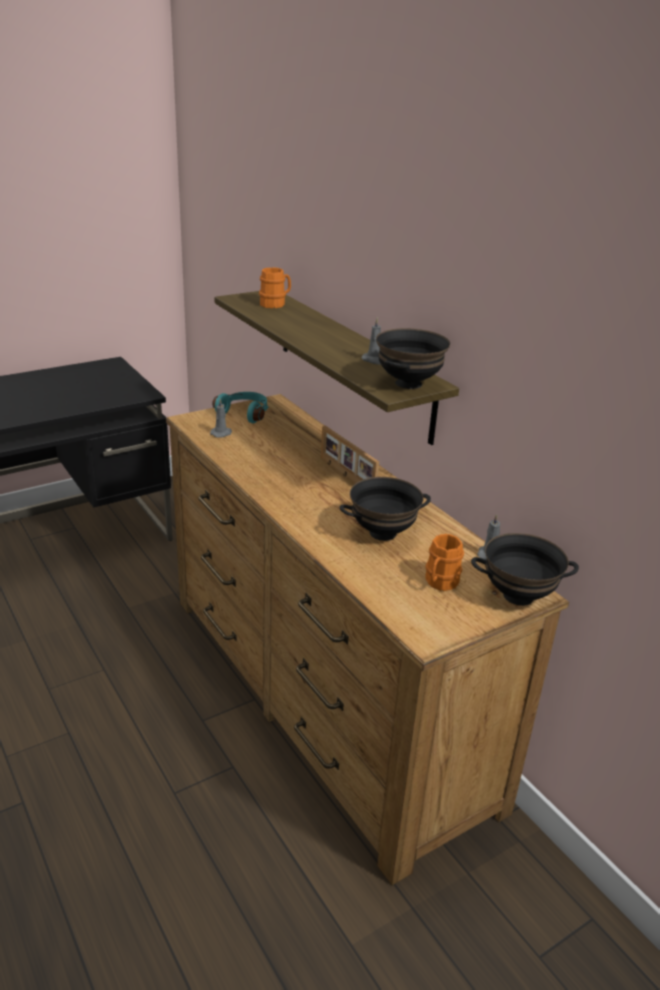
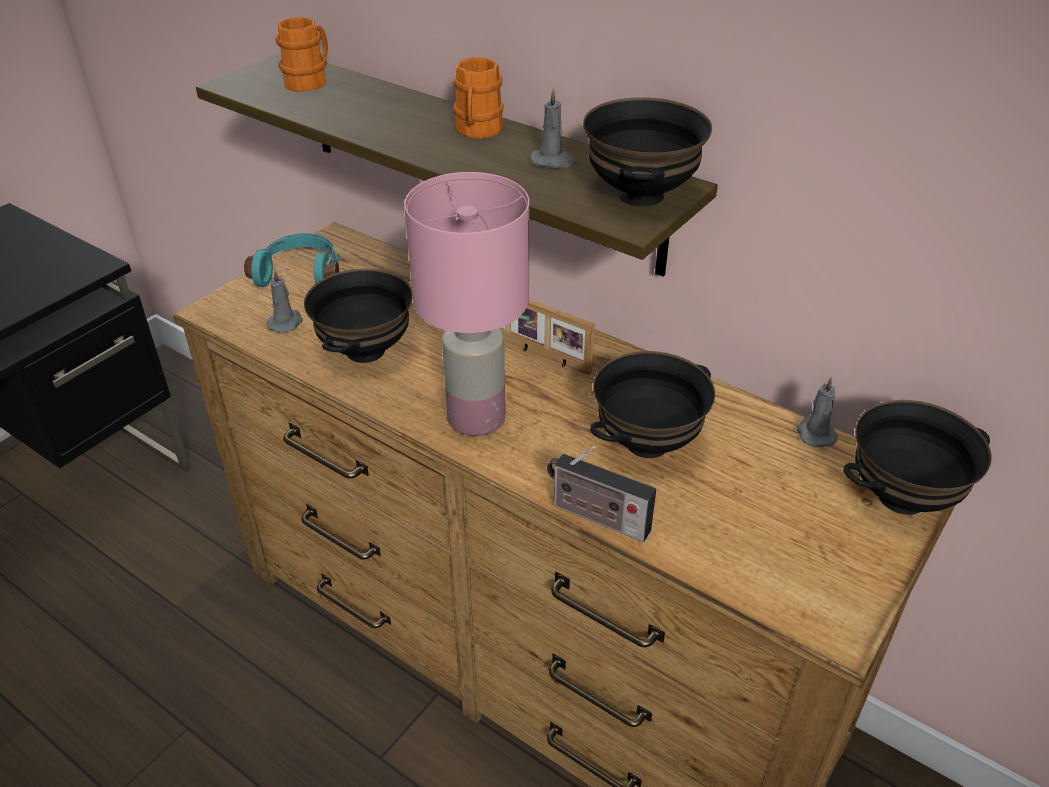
camera: 20 degrees left, 10 degrees up
(255, 456) = (366, 351): none -> black bowl
(293, 499) = (475, 419): none -> pink table lamp
(327, 556) = (596, 517): none -> radio
(439, 583) = (785, 511): orange mug -> orange mug (477, 131)

